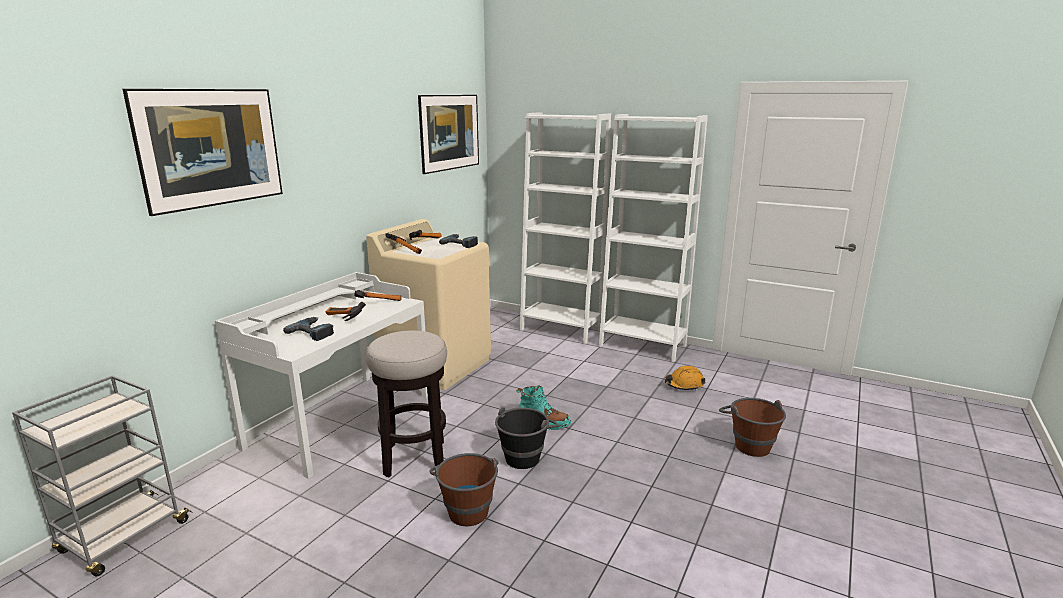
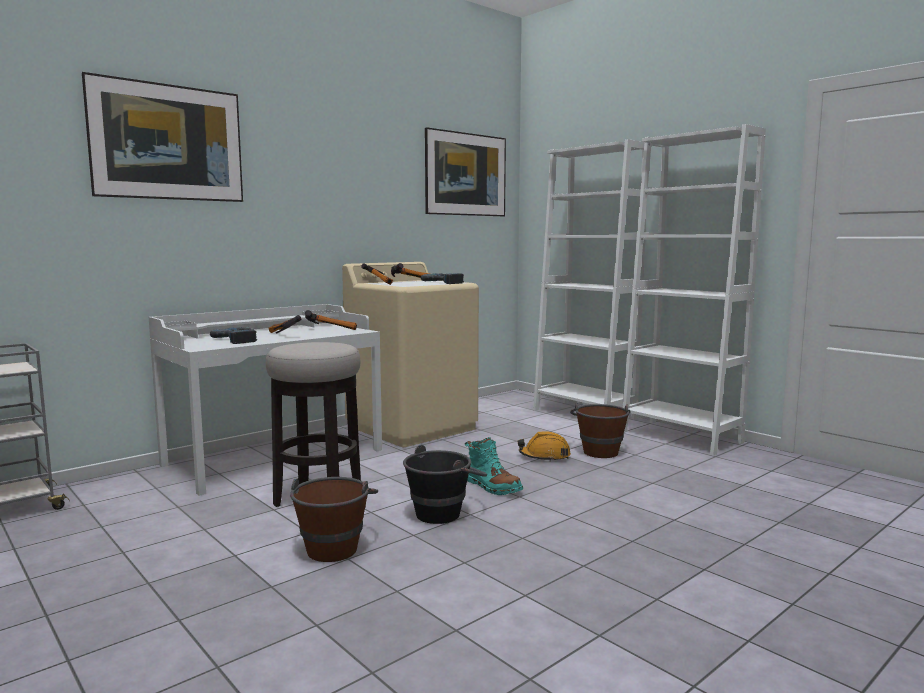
camera: 20 degrees right, 10 degrees down
(684, 385) = (711, 478): orange hard hat -> orange hard hat (544, 456)
(747, 443) = (764, 546): brown bucket -> brown bucket (599, 450)

